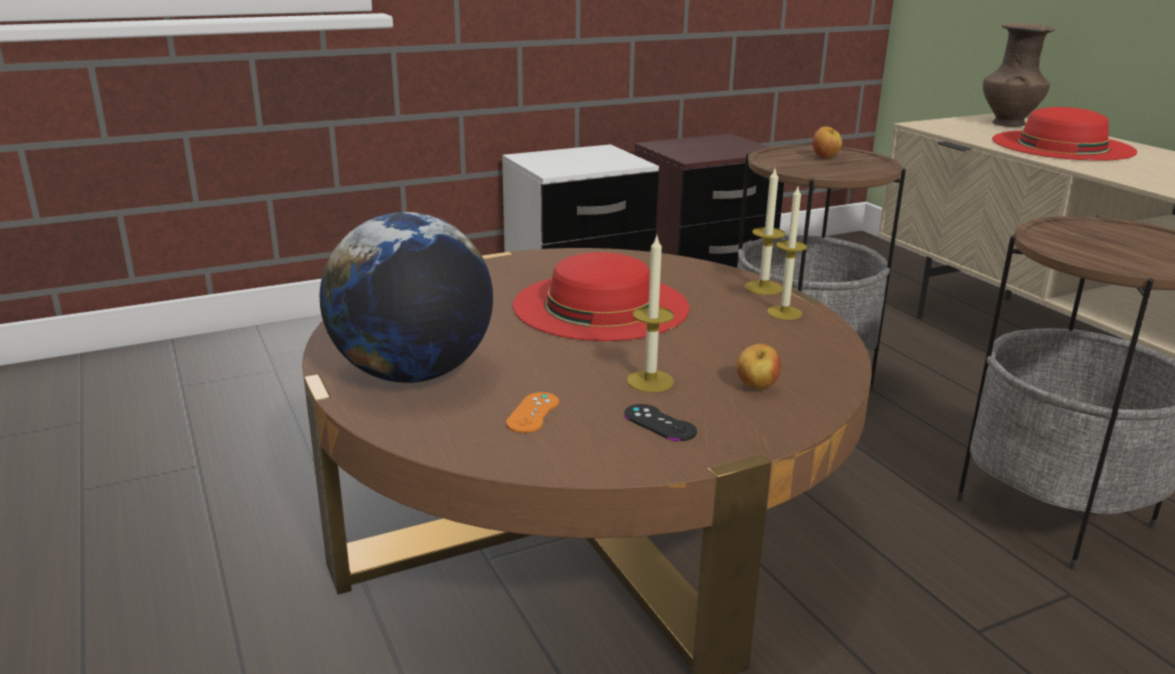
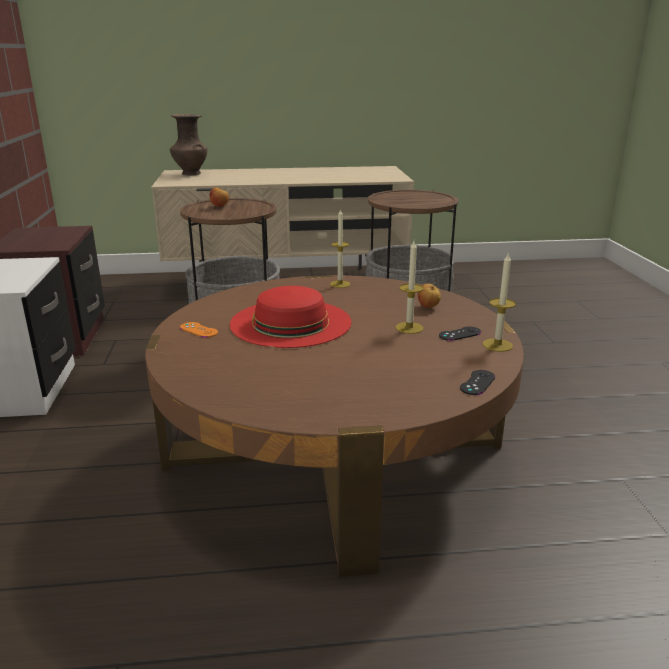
camera: 70 degrees left, 0 degrees up
(412, 374) = (361, 392): globe -> none
(477, 450) = (477, 382): none -> black game controller
(533, 413) = (436, 362): orange game controller -> orange game controller (199, 330)
(763, 287) = (300, 281): candle -> candle (497, 345)
(1062, 145) = (245, 176): red hat -> none

